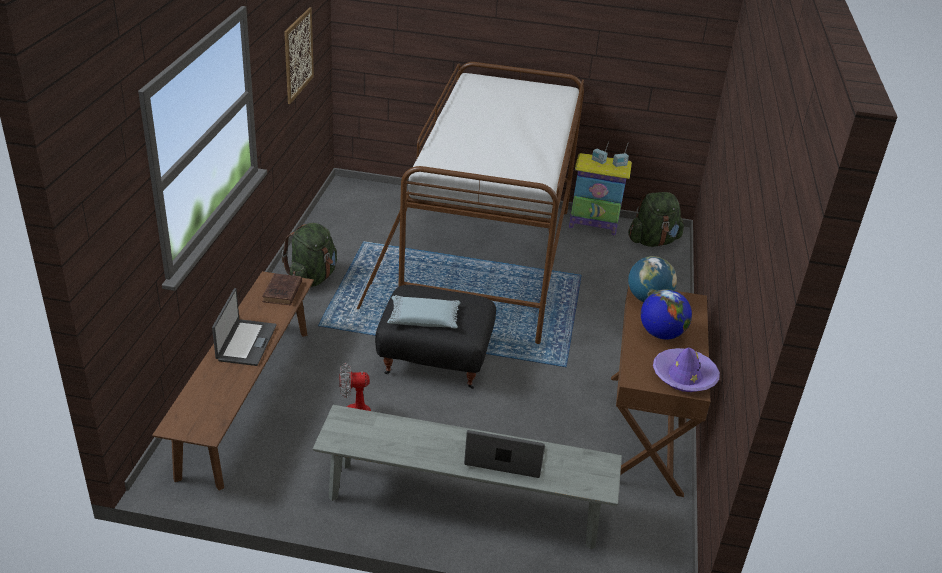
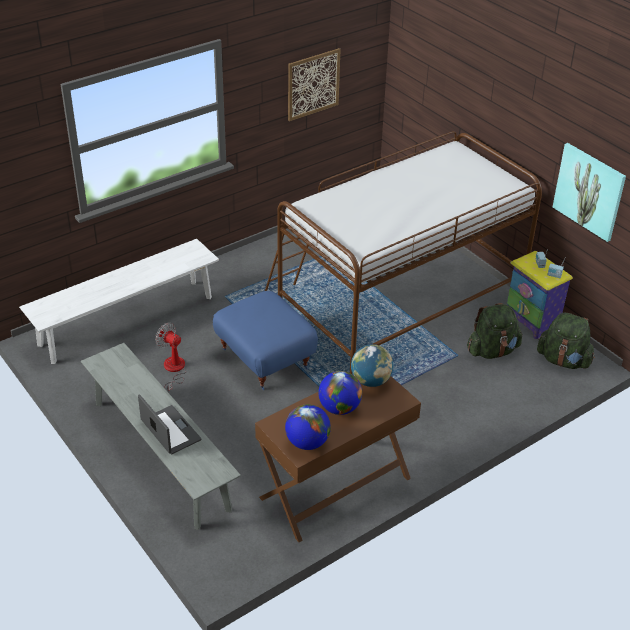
camera: 45 degrees right, 5 degrees up
(245, 343) = (128, 279): laptop -> none
(246, 400) = (127, 320): brown bench -> white bench
(282, 292) = (189, 258): brown book -> none
(312, 278) = (262, 262): green backpack -> green backpack (492, 351)
(424, 316) = (248, 318): blue pillow -> none
(436, 360) = (266, 358): black ottoman -> blue ottoman
(638, 69) = (589, 191): none -> picture
(684, 376) = (307, 442): purple hat -> globe

